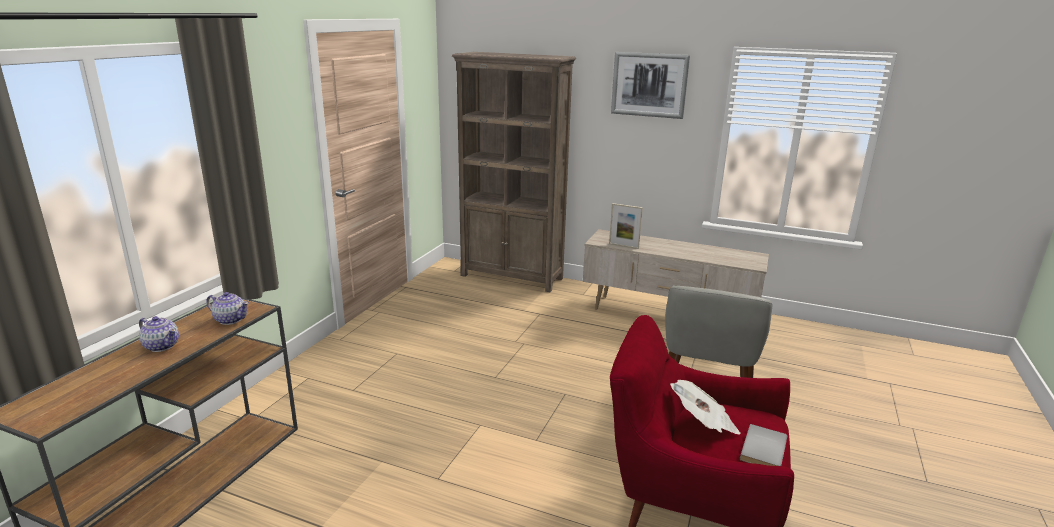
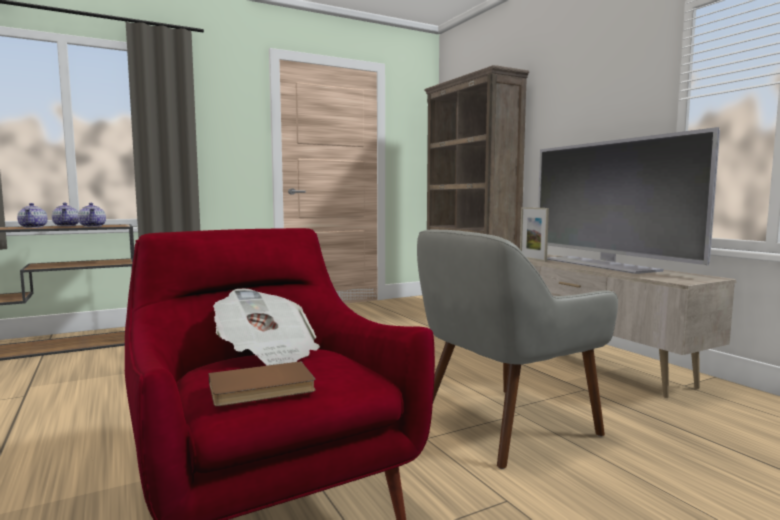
camera: 40 degrees right, 15 degrees down
(183, 327) = (67, 225): none -> teapot
(649, 85) = (595, 79): picture -> none
(677, 247) = (601, 264): none -> television
(765, 450) = (262, 388): grey book -> brown book

